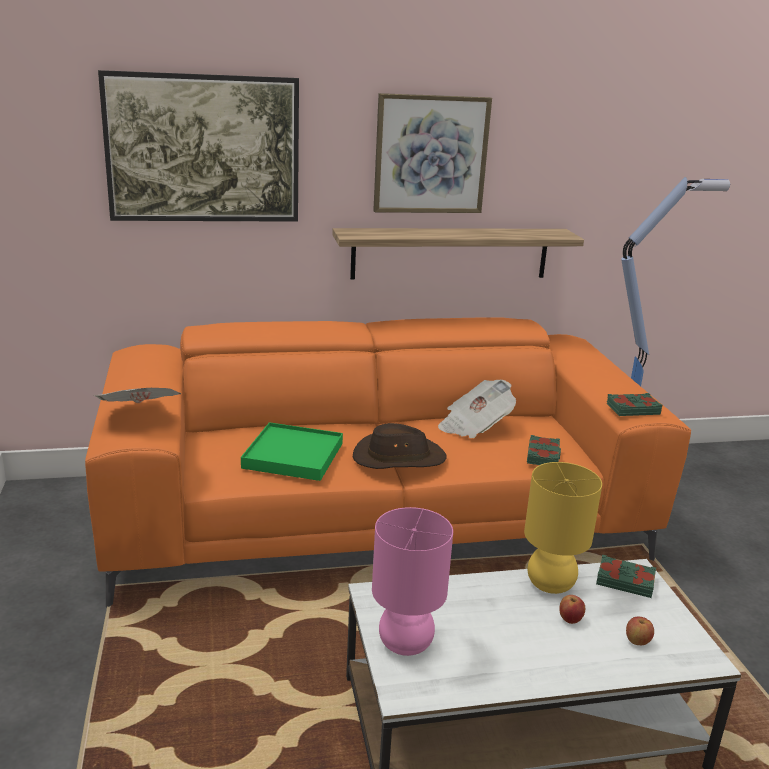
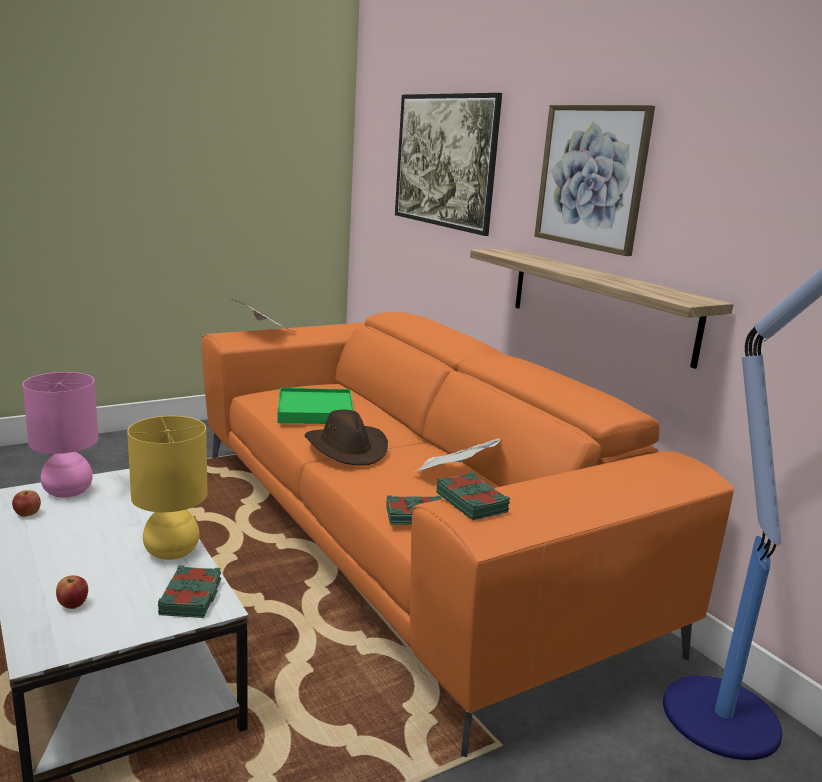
camera: 70 degrees right, 5 degrees down
(570, 619) = (110, 564): apple -> apple (27, 514)

